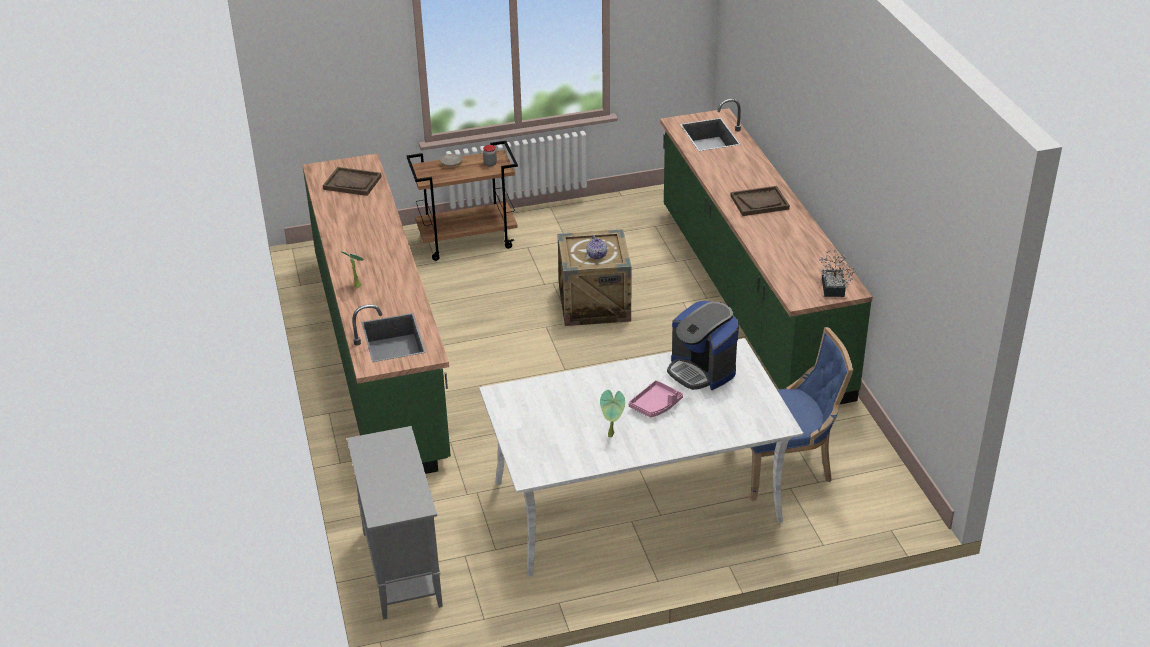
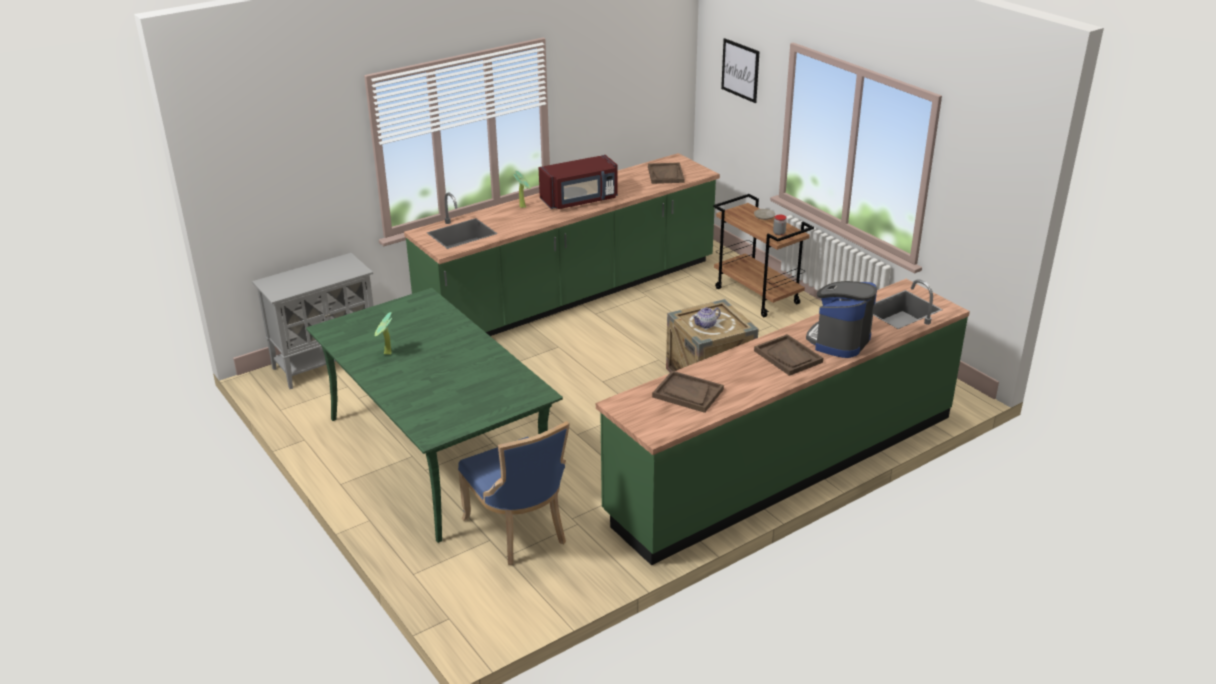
camera: 70 degrees right, 5 degrees down
(338, 42) = (740, 70): none -> picture
(372, 246) = (580, 200): none -> red microwave
(637, 501) = (438, 454): white dining table -> green dining table
(656, 405) = (436, 367): pink tray -> none
(701, 370) = (497, 381): coffee machine -> coffee machine (839, 341)
(795, 262) = (687, 393): none -> brown tray
(833, 290) = (649, 422): potted plant -> none

